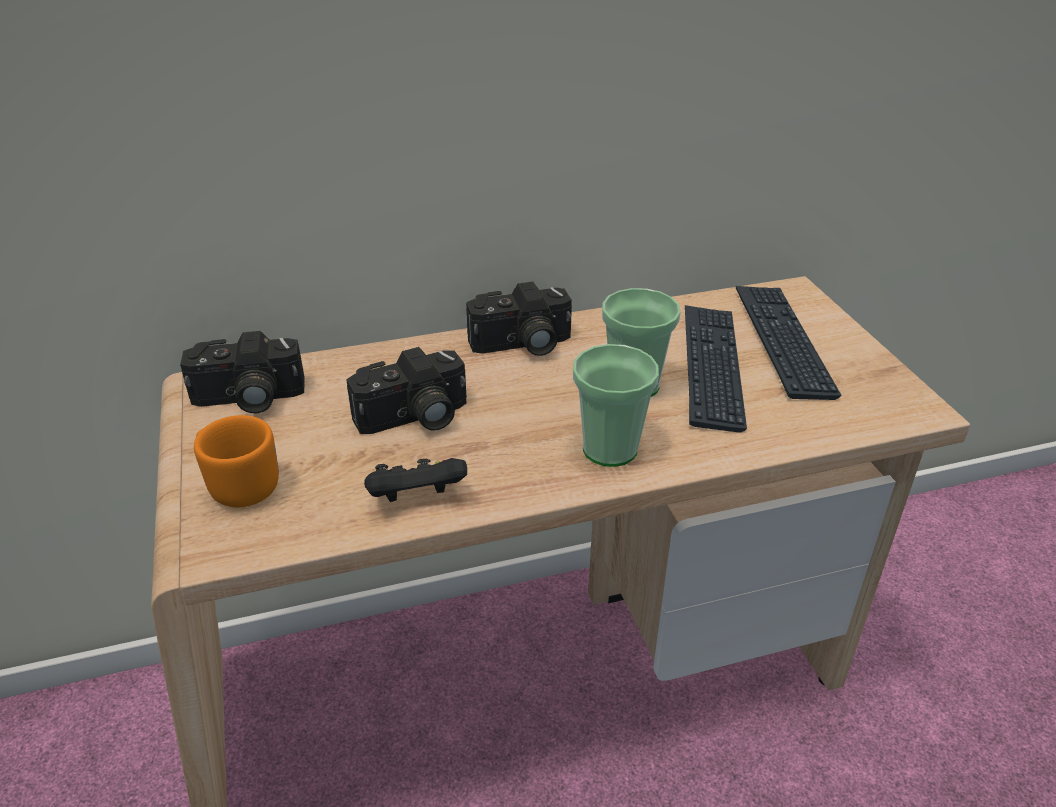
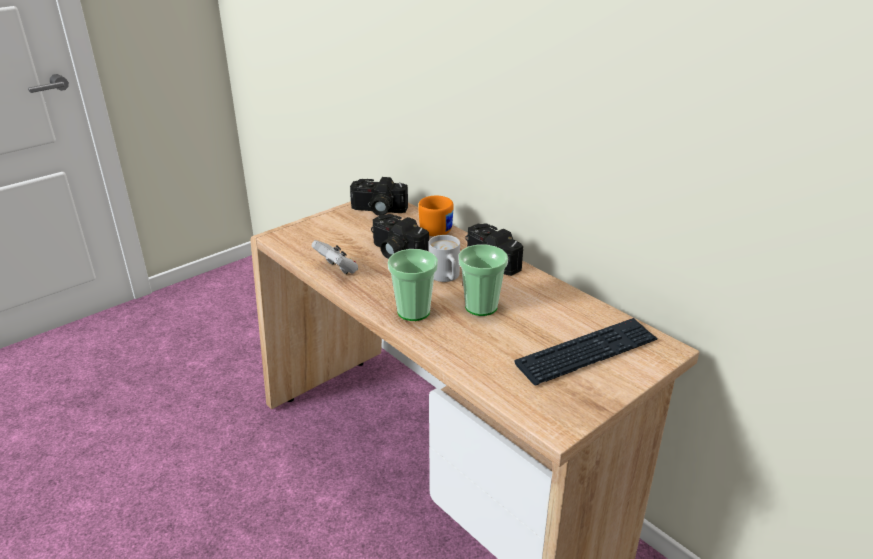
camera: 65 degrees right, 5 degrees down
(239, 484) = (320, 228): orange mug -> orange mug (438, 229)
(247, 399) = (378, 210): camera -> camera turned 45 degrees counterclockwise
(417, 498) = (337, 269): black game controller -> white game controller
(533, 392) = (446, 277): none -> white mug
(711, 367) = (527, 330): keyboard -> none

